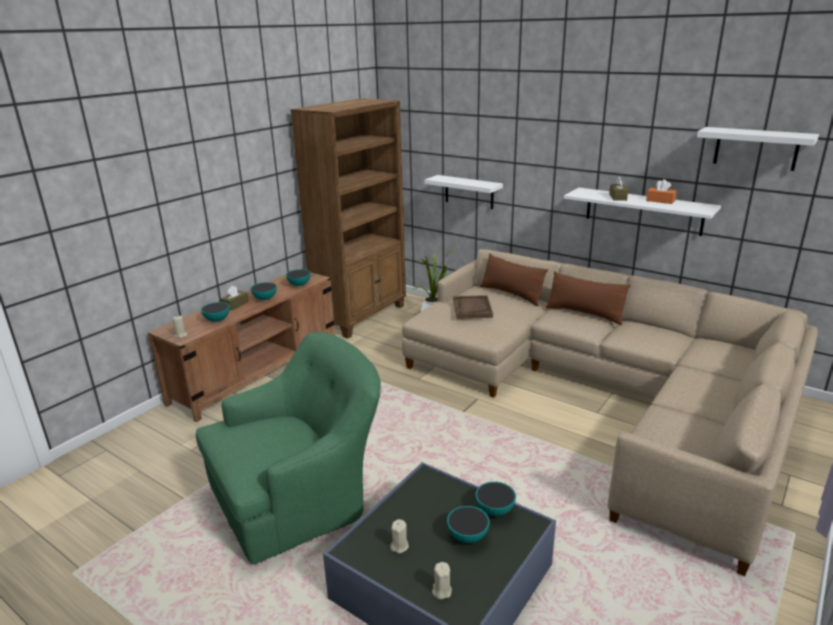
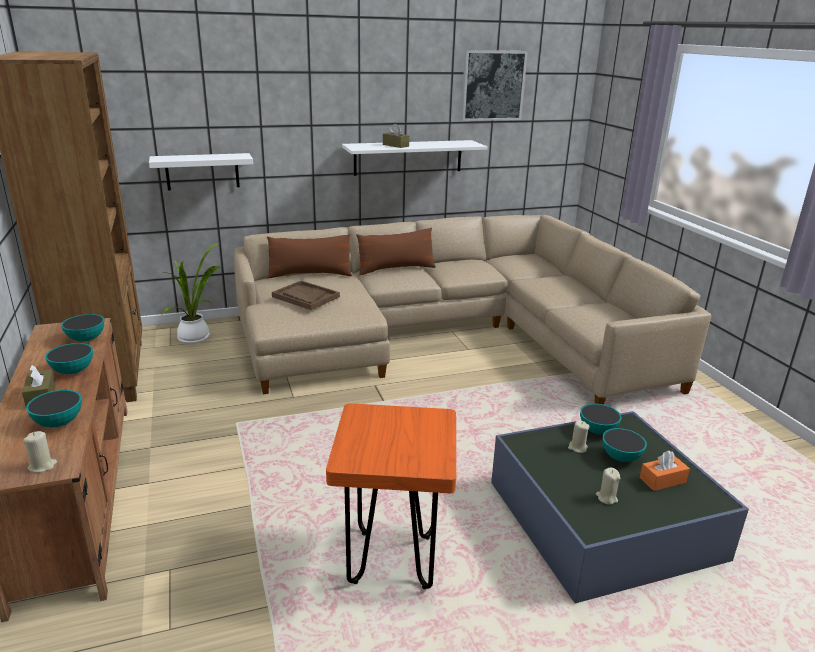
camera: 55 degrees left, 0 degrees up
(300, 496) = (393, 560): green armchair -> orange stool
(441, 591) = (680, 499): beige candle -> beige candle (577, 448)
(660, 201) = (430, 143): orange tissue box -> orange tissue box (662, 480)
(756, 148) = (492, 85): white shelf -> picture

